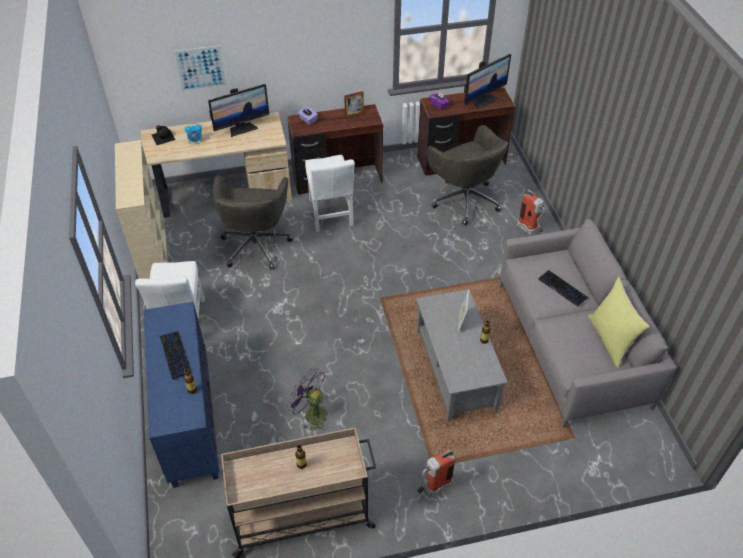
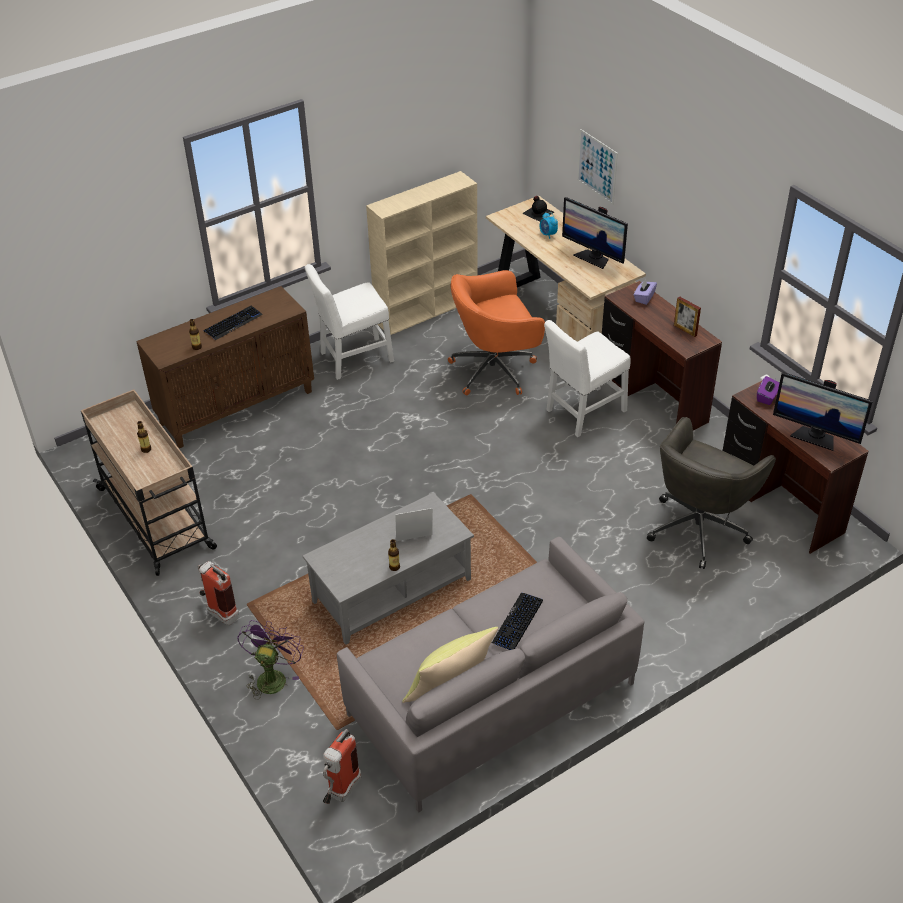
camera: 70 degrees right, 5 degrees down
(189, 420) = (237, 406): blue cabinet -> brown cabinet
(256, 244) = (495, 370): grey office chair -> orange office chair
(311, 413) = (279, 488): purple fan -> purple fan (272, 676)
(530, 231) = (682, 611): fire extinguisher -> fire extinguisher (341, 793)

